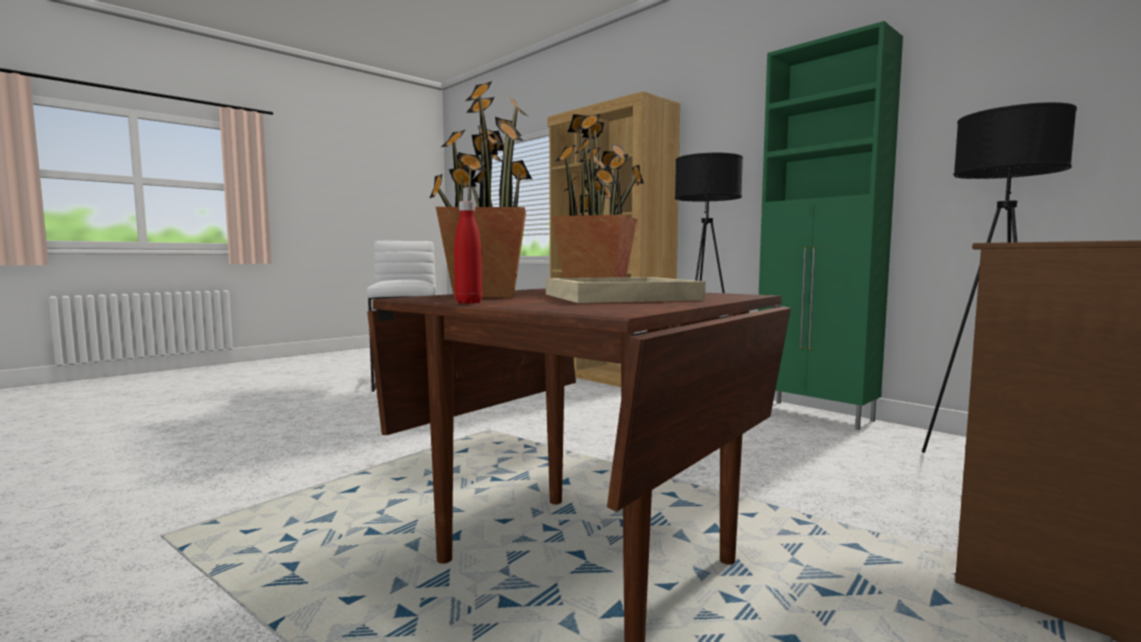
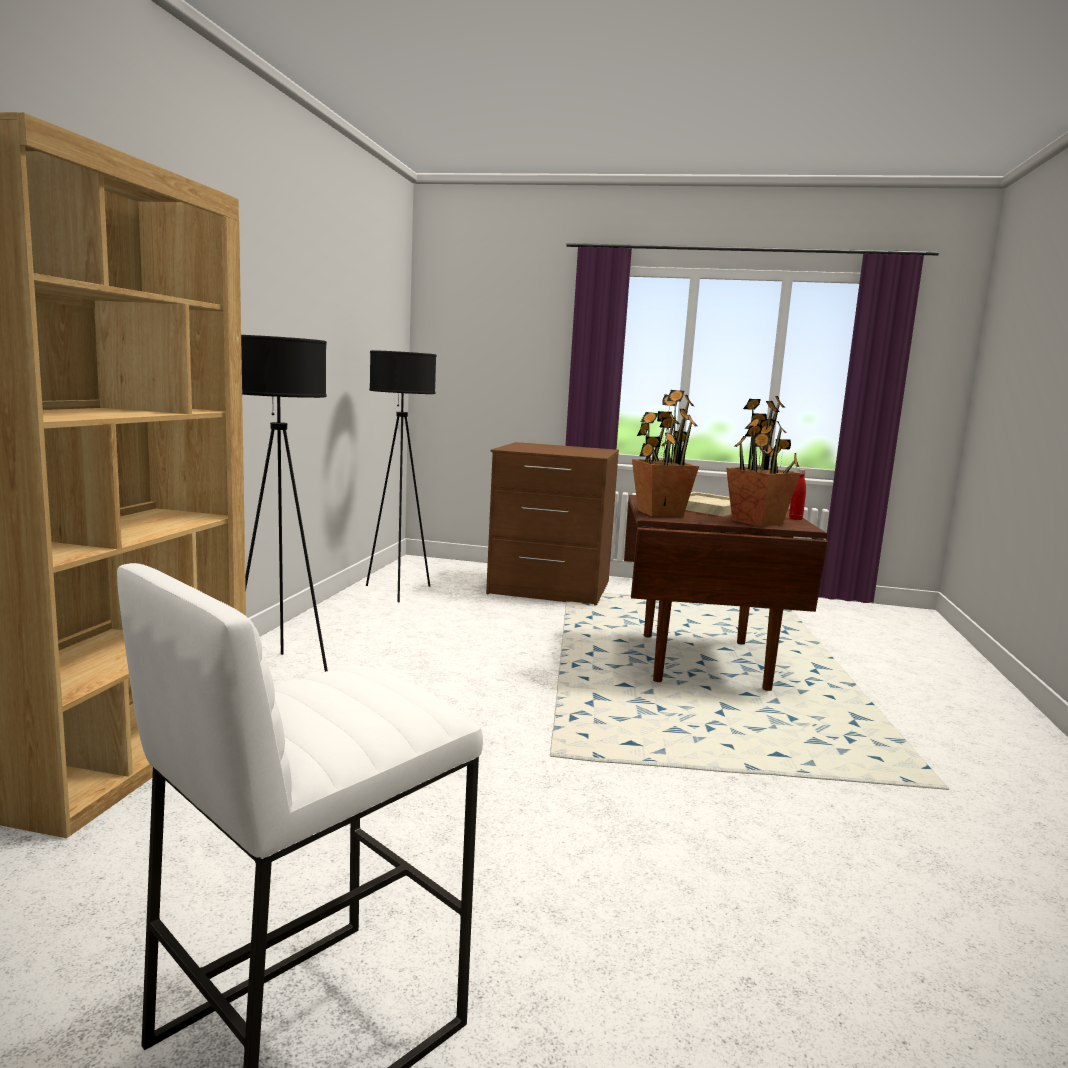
camera: 125 degrees left, 5 degrees up
(816, 415) = (311, 626): green cabinet -> none

